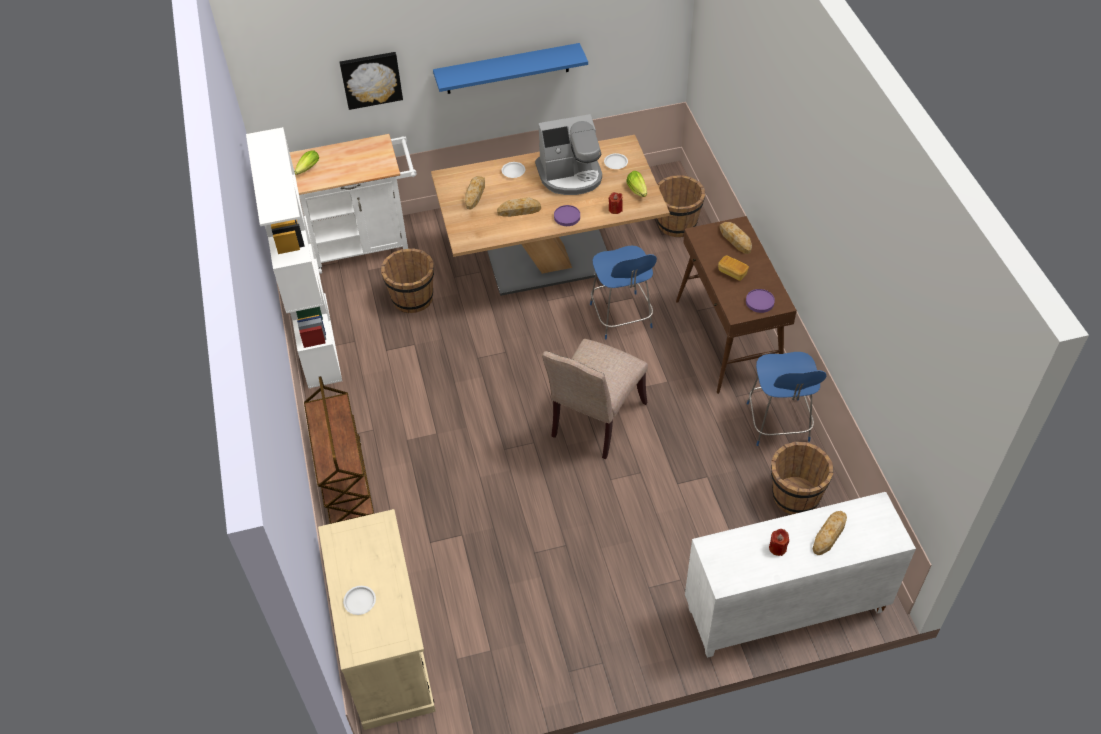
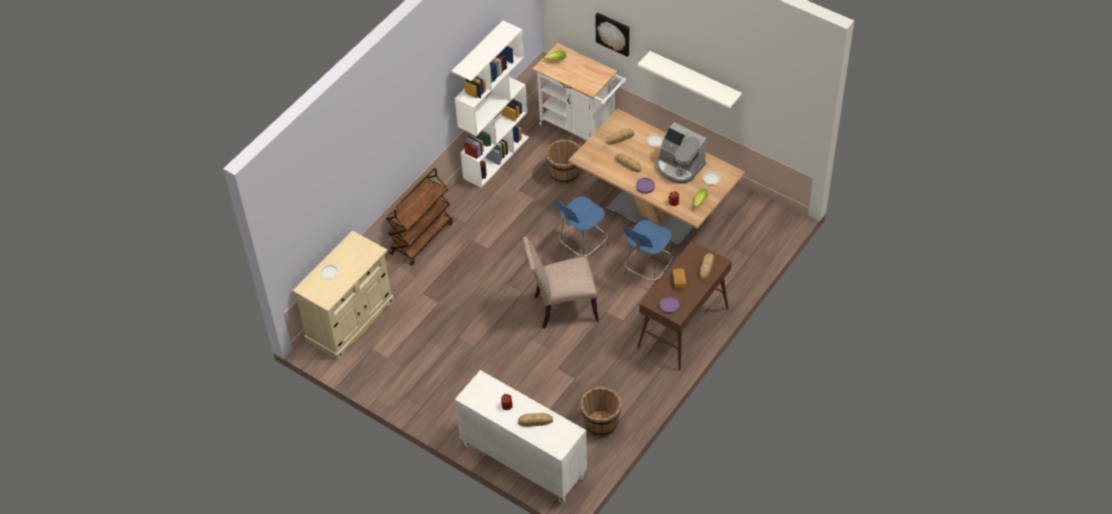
camera: 50 degrees right, 0 degrees up
(507, 69) = (695, 79): blue shelf -> white shelf
(677, 224) = (749, 248): brown bucket -> none
(778, 424) = (643, 387): blue chair -> blue chair (582, 247)

